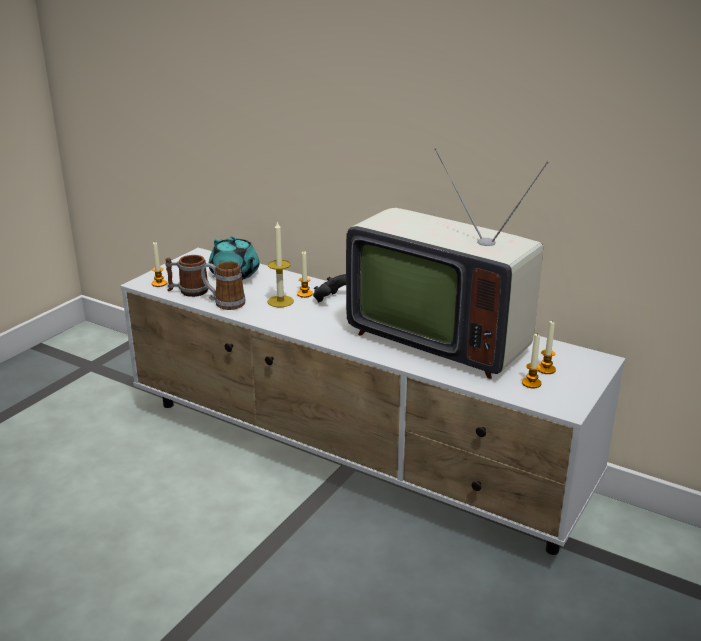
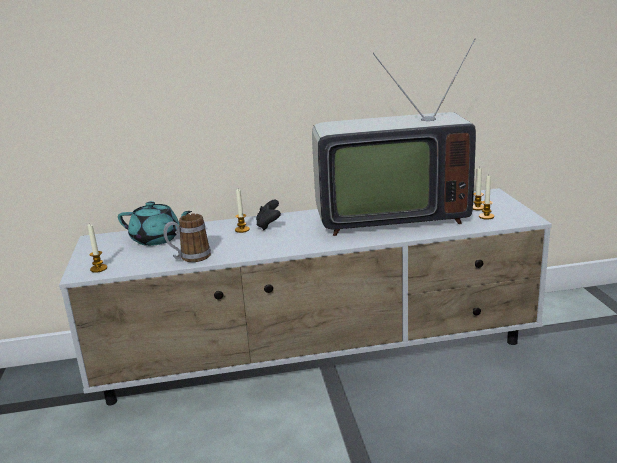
camera: 40 degrees left, 5 degrees down
(188, 291) = (139, 263): mug -> none
(280, 301) = (233, 240): candle -> none

